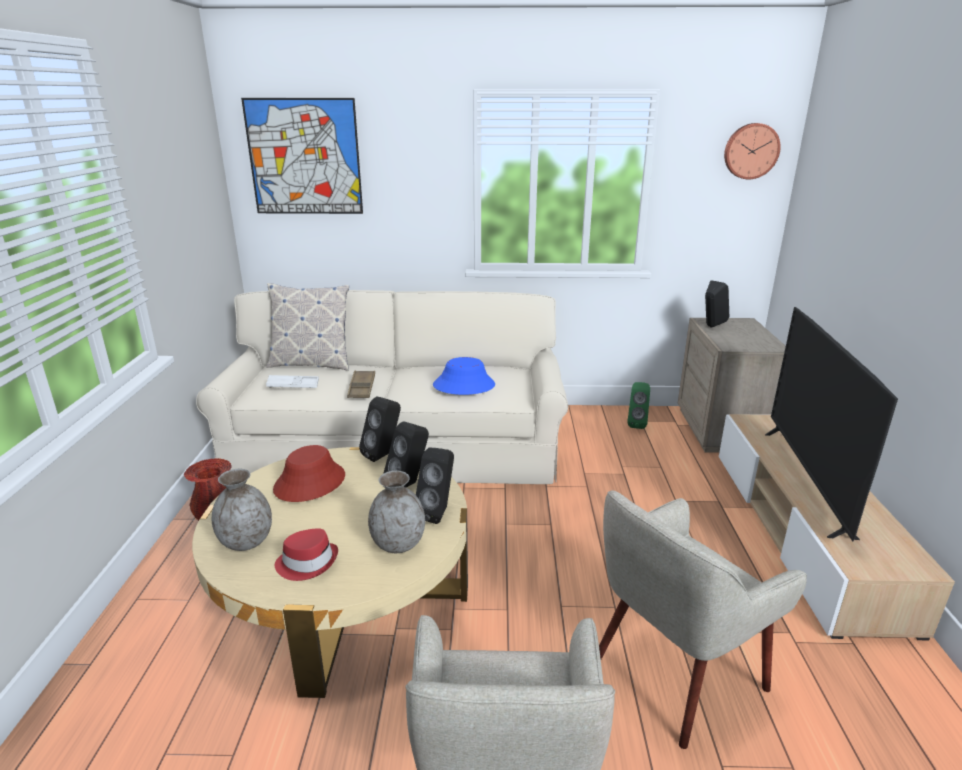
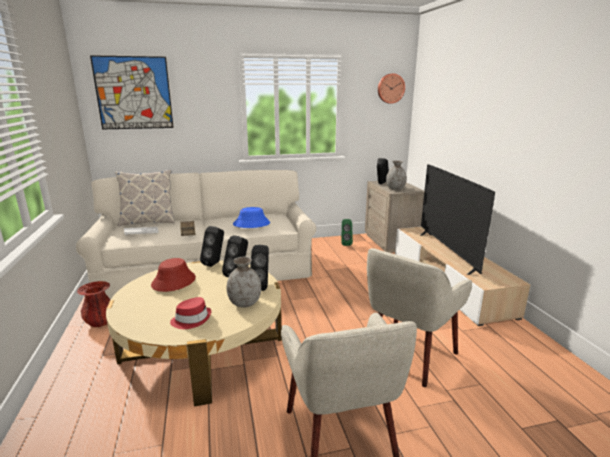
camera: 15 degrees left, 5 degrees down
(247, 542) = (146, 315): grey vase -> grey vase (395, 189)

